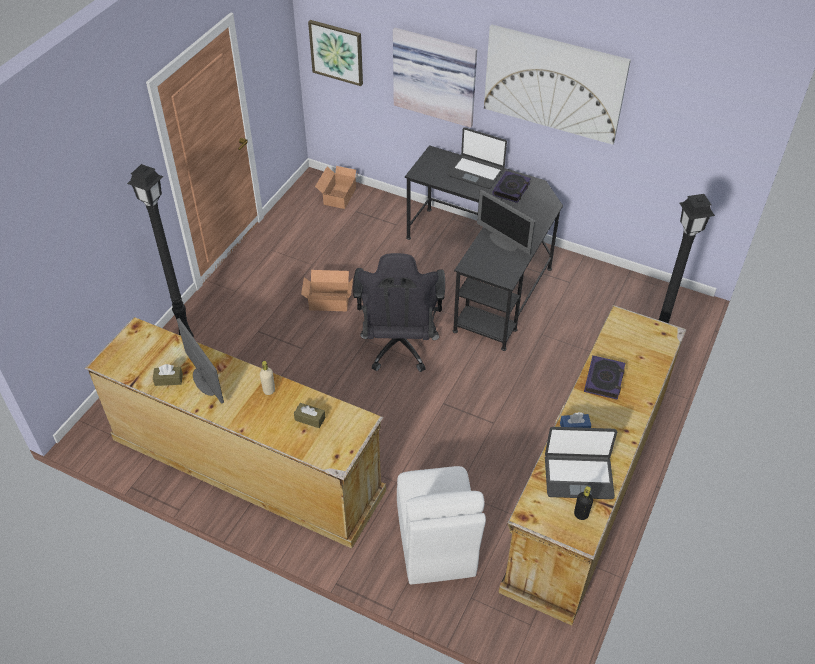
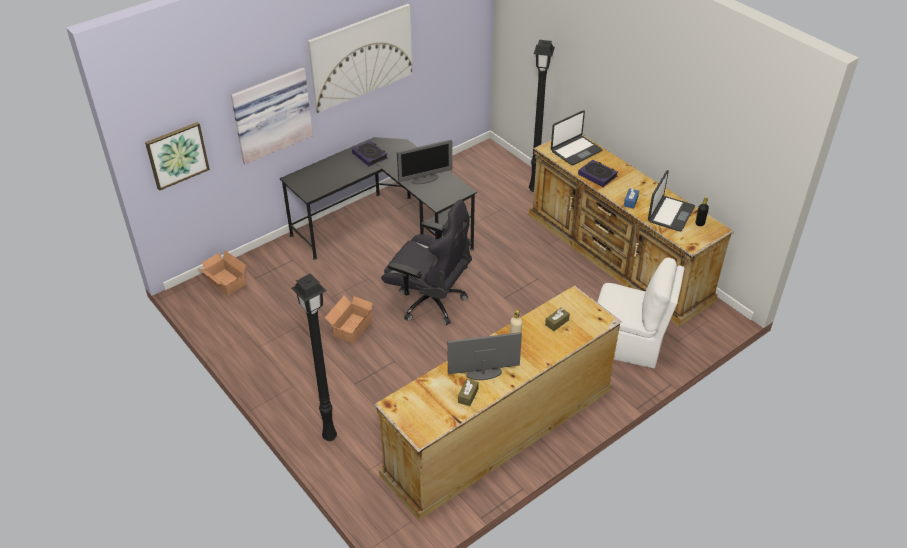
camera: 65 degrees left, 5 degrees down
(476, 172) = (335, 165): laptop -> laptop (575, 151)

